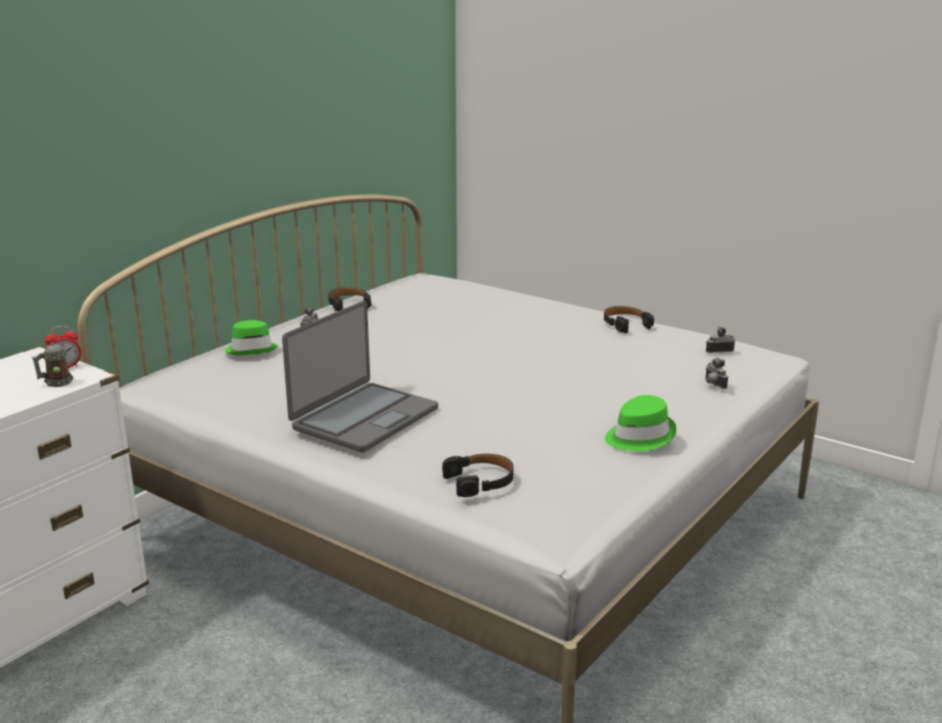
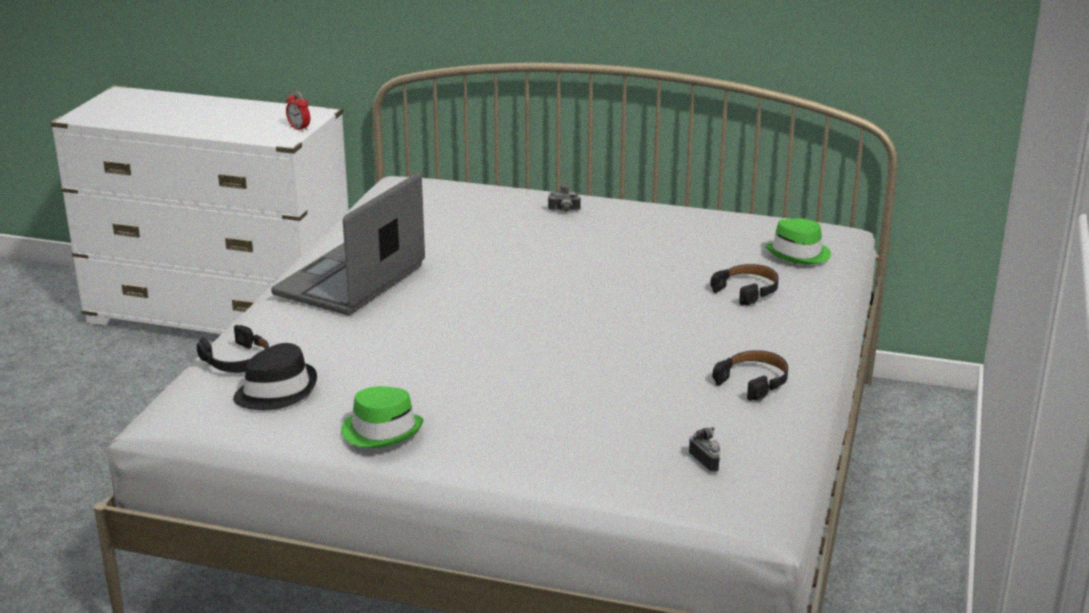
camera: 70 degrees right, 5 degrees up
(55, 383) = (264, 134): mug -> none
(251, 349) = (490, 197): green hat -> green hat (799, 254)
(348, 304) = (663, 210): black headphones -> black headphones (747, 290)
(364, 418) = (351, 281): laptop -> laptop turned 105 degrees clockwise
(550, 470) = (276, 391): none -> black hat
(713, 384) = (576, 466): camera -> none

